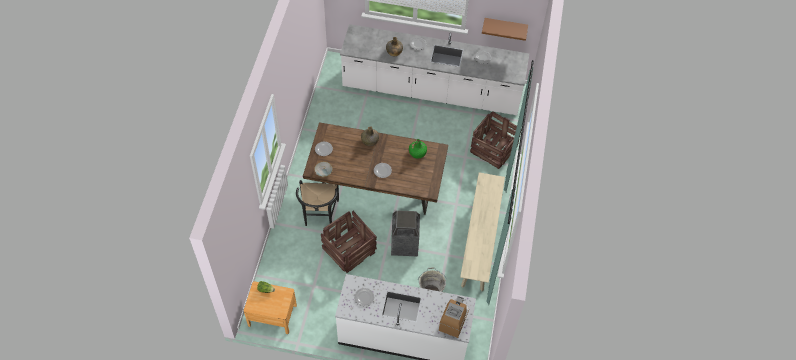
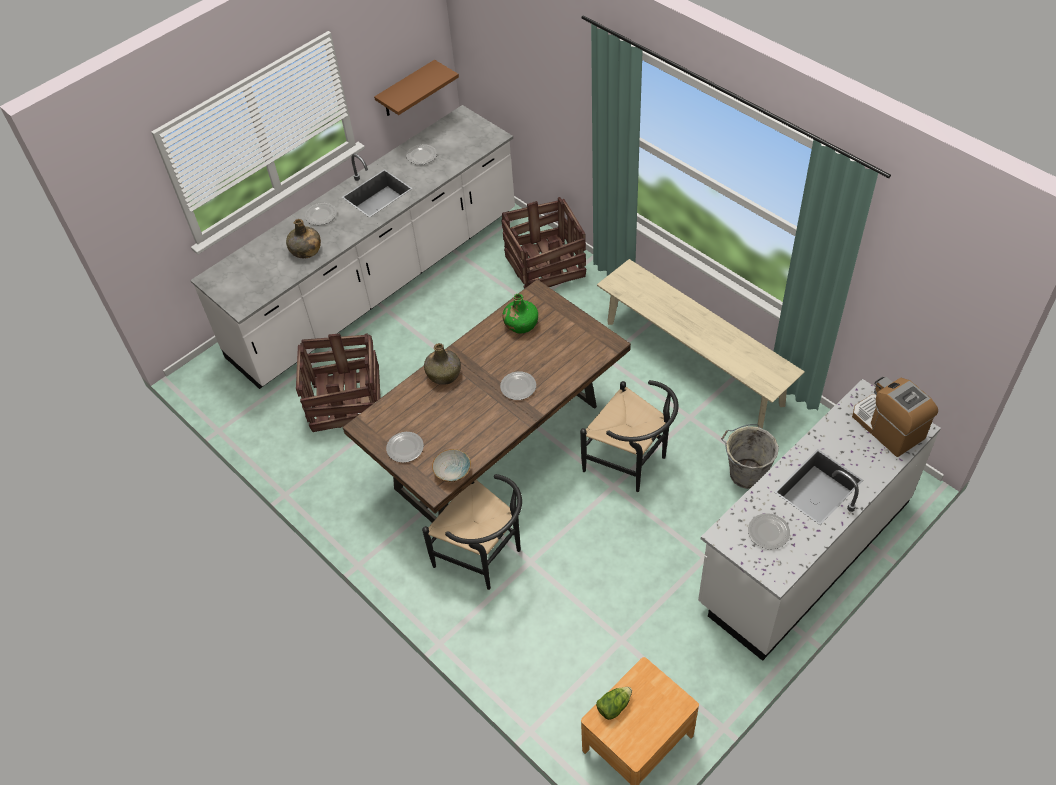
camera: 50 degrees left, 5 degrees down
(349, 249) = (586, 546): crate -> crate (345, 399)
(404, 244) = (632, 463): trash can -> black chair

